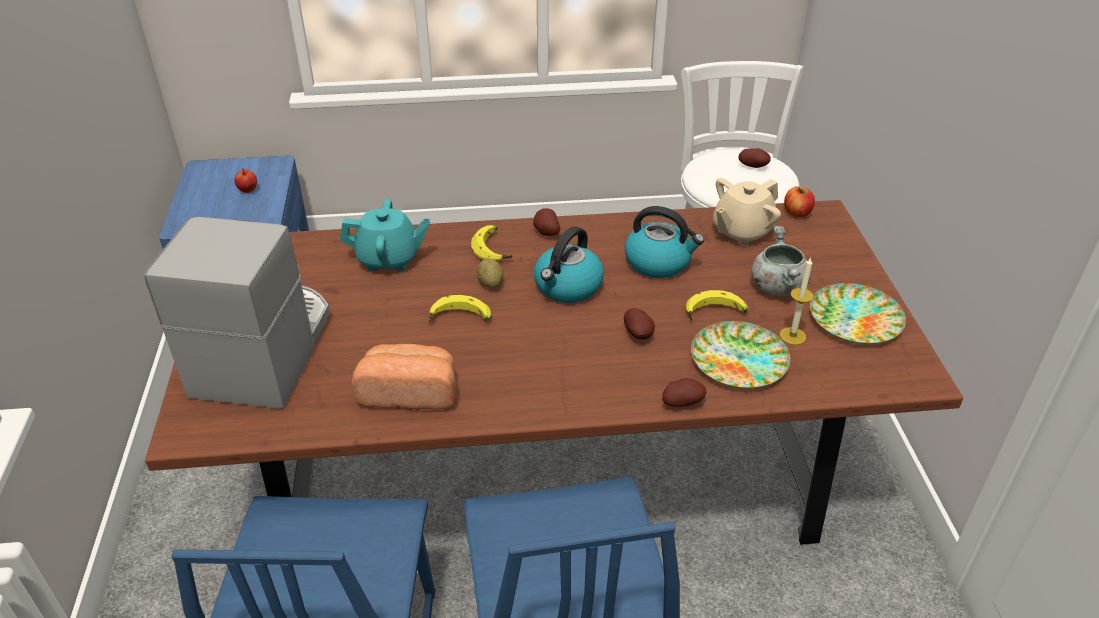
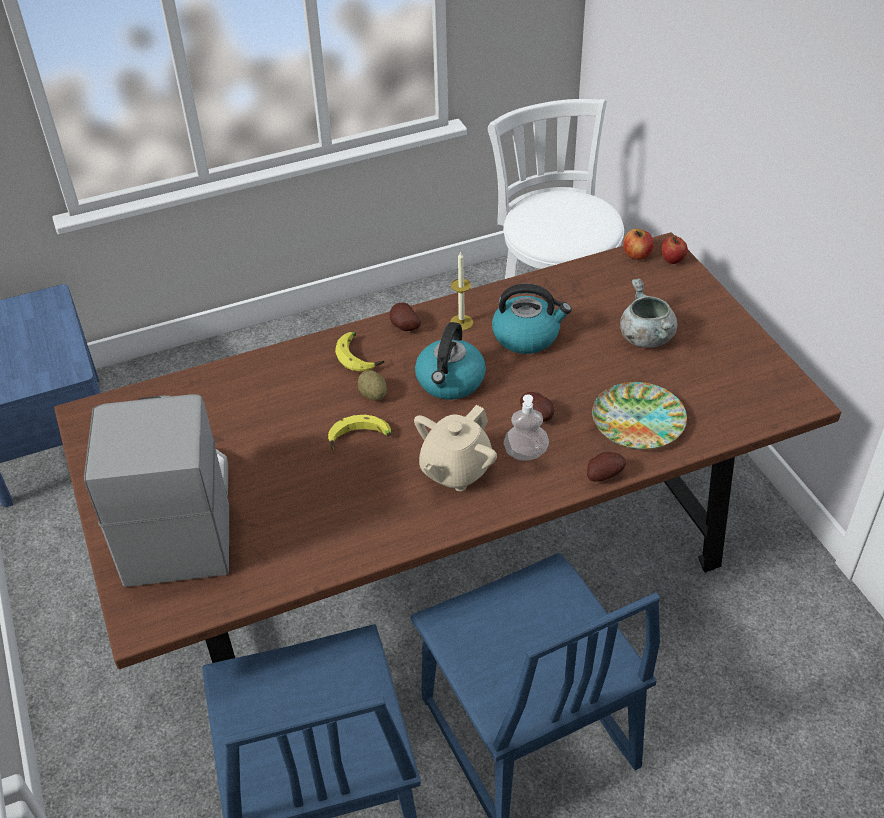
camera: 15 degrees left, 5 degrees up
(248, 190) = (34, 336): apple -> apple (672, 260)
(389, 259) = (257, 391): turquoise teapot -> none
(409, 391) = (345, 526): bread -> none
(612, 365) = (525, 453): none -> soap dispenser
(715, 314) = (600, 379): banana -> none
(741, 231) = (592, 286): beige teapot -> beige teapot (455, 470)
(753, 166) = (574, 209): potato -> none
(792, 336) = (677, 385): candle -> candle (461, 322)
(854, 319) = (725, 355): plate -> none

